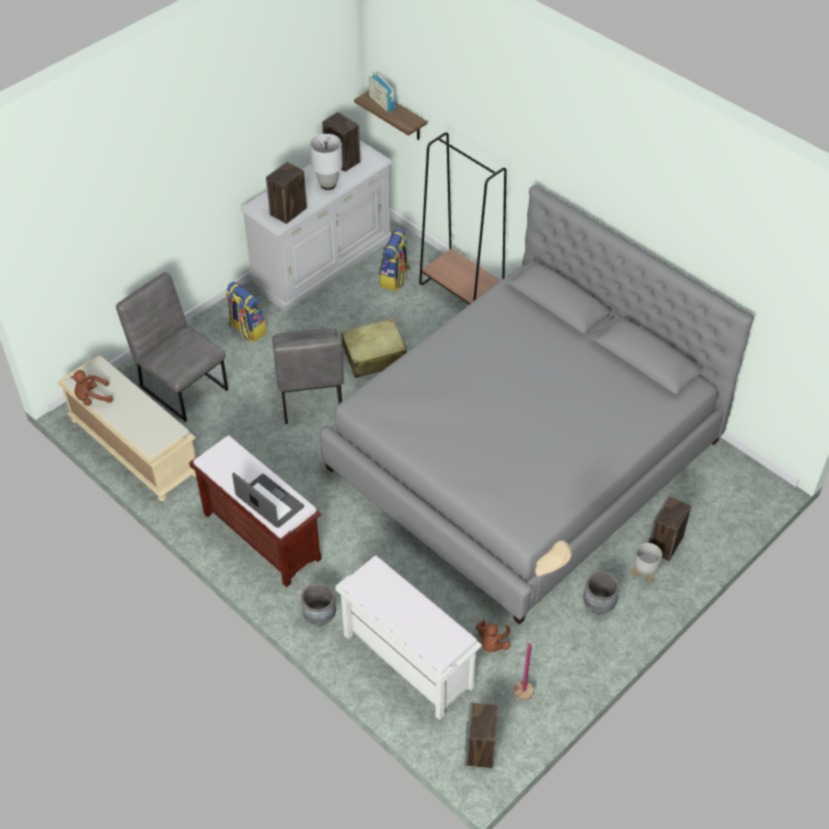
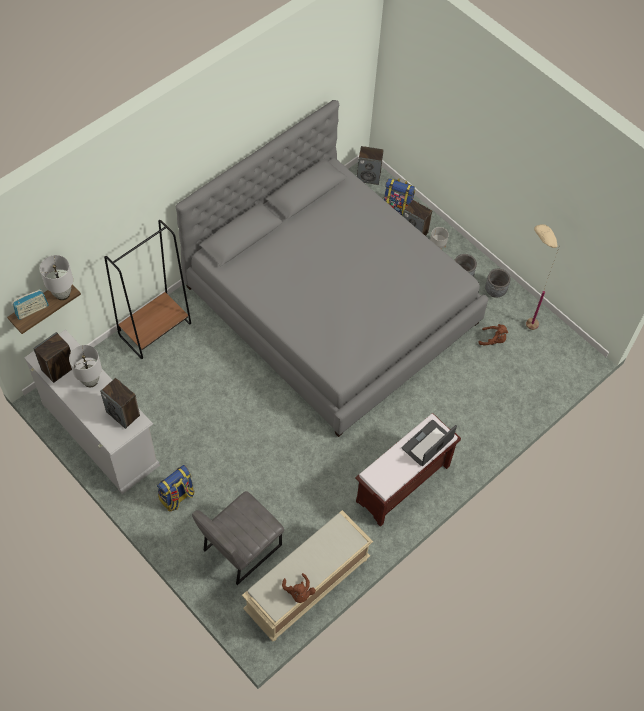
camera: 90 degrees left, 10 degrees up
(310, 397) = (262, 447): grey chair -> none
(319, 615) = (473, 444): grey planter -> grey planter (495, 291)
(374, 356) = (220, 398): beige suitcase -> none
(395, 278) = (130, 378): backpack -> backpack (397, 209)
(404, 120) = (62, 294): none -> white table lamp
(406, 661) = (508, 392): white bench -> none
(480, 750) = (572, 354): speaker -> speaker (368, 177)

